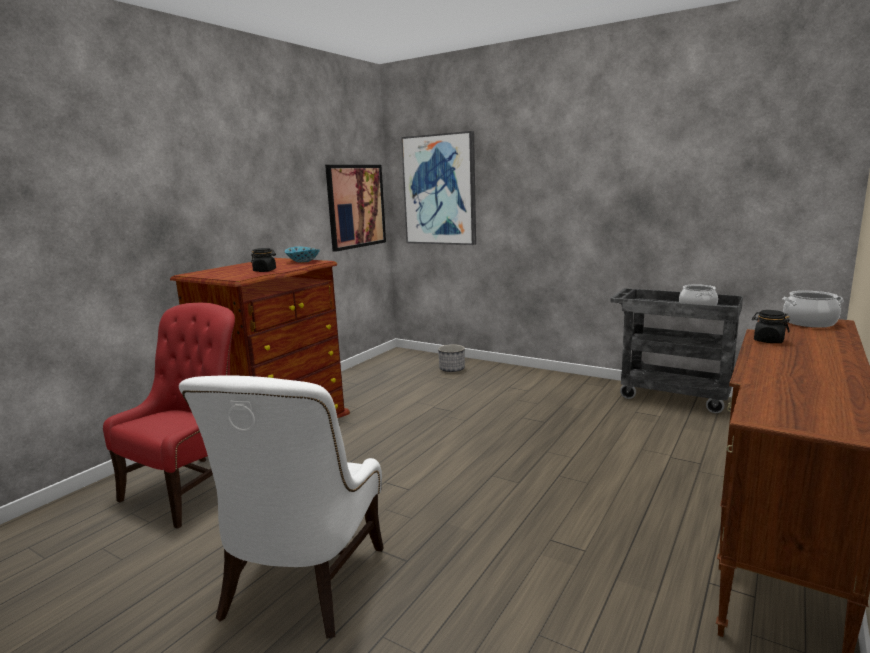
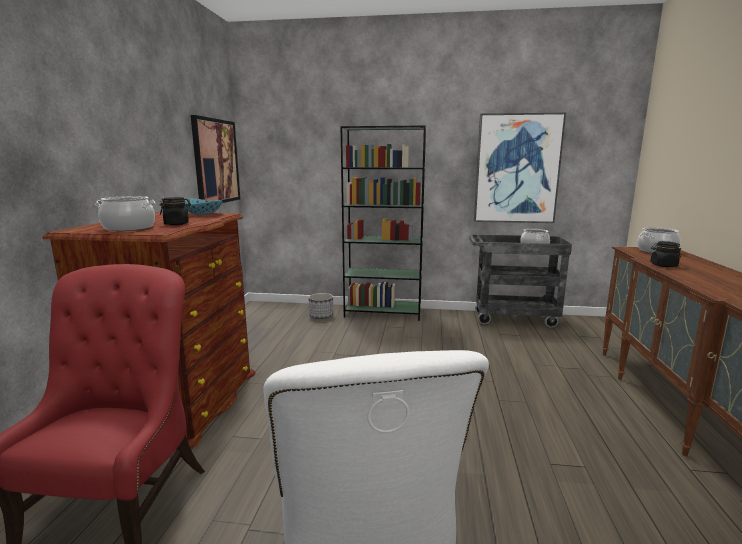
camera: 25 degrees left, 0 degrees up
(227, 273) = (129, 228): none -> cooking pot
(440, 190) = (297, 149): picture -> picture (517, 169)
(520, 373) = (383, 313): none -> green bookcase

